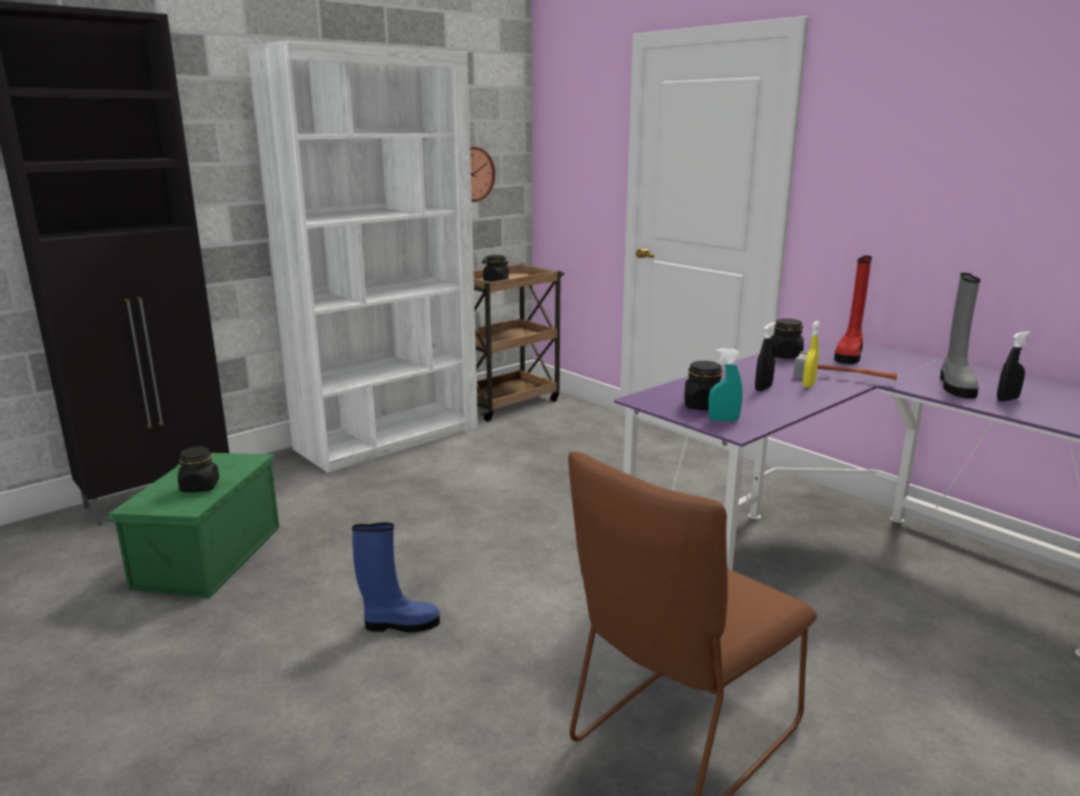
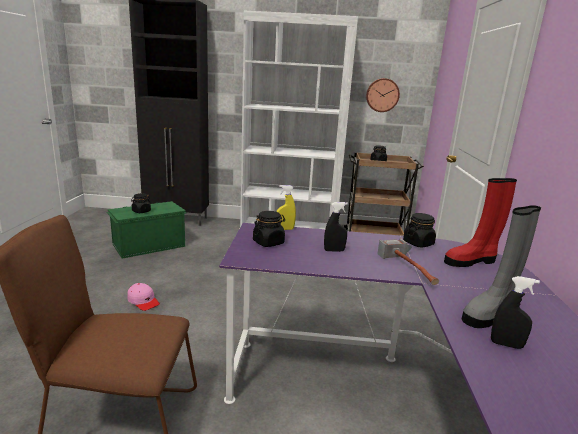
camera: 45 degrees right, 0 degrees up
(399, 624) = (143, 301): blue boot -> pink cap
(723, 420) = (252, 252): turquoise spray bottle -> none
(808, 385) = (369, 261): yellow spray bottle -> yellow spray bottle (284, 229)

